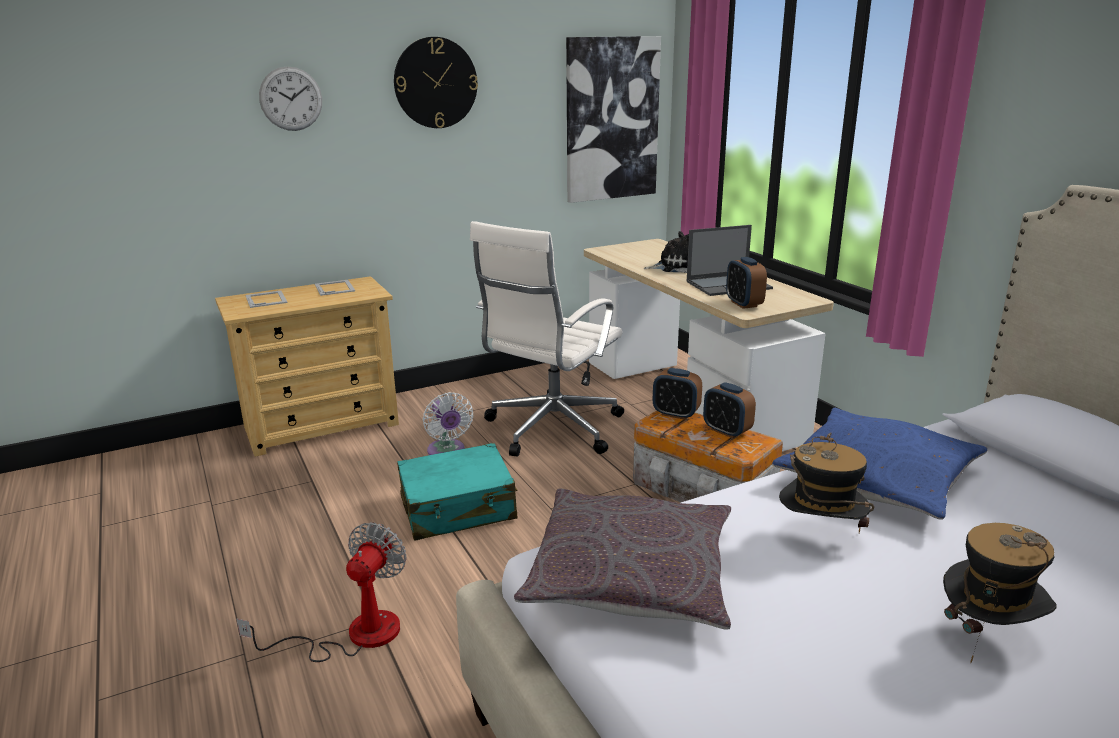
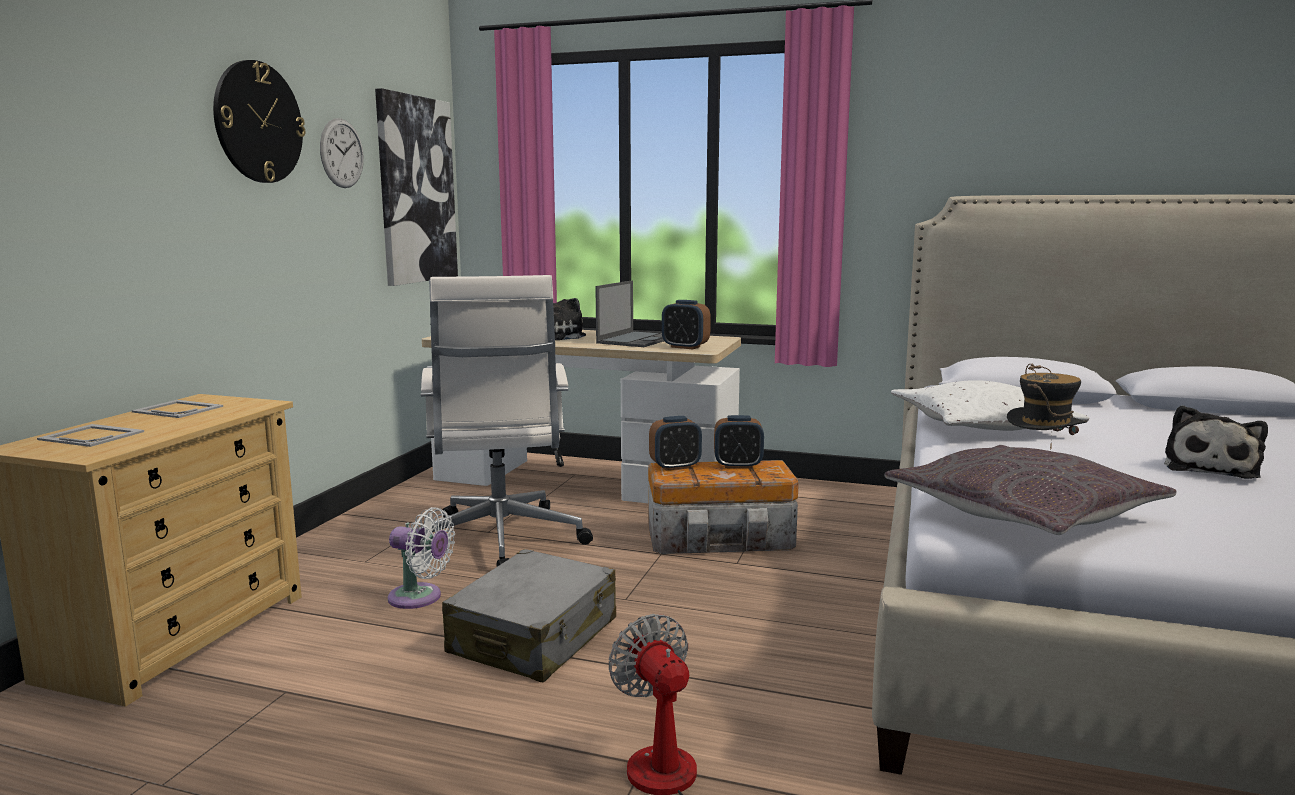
camera: 45 degrees left, 10 degrees down
(291, 99) = (85, 118): wall clock -> wall clock (342, 153)
(458, 508) = (534, 637): turquoise suitcase -> grey suitcase
(877, 478) = (981, 425): blue pillow -> white pillow
(987, 636) = (1210, 468): hat -> plush toy

